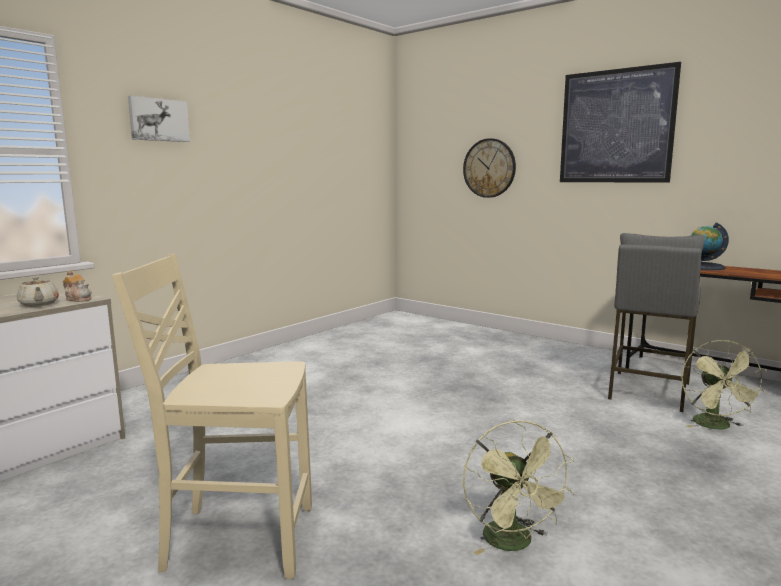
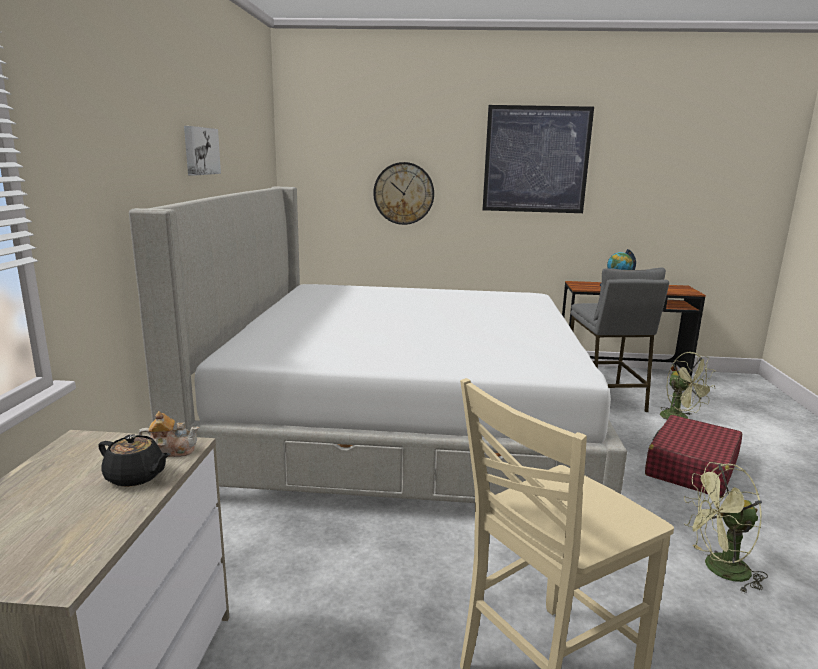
camera: 35 degrees left, 5 degrees up
(39, 304) = (136, 477): beige teapot -> black teapot
(158, 120) = (109, 147): picture -> picture (200, 151)
(404, 369) = (401, 424): none -> bed
(514, 544) = (718, 570): green fan -> green fan turned 135 degrees clockwise
(645, 466) = (691, 468): none -> red suitcase

